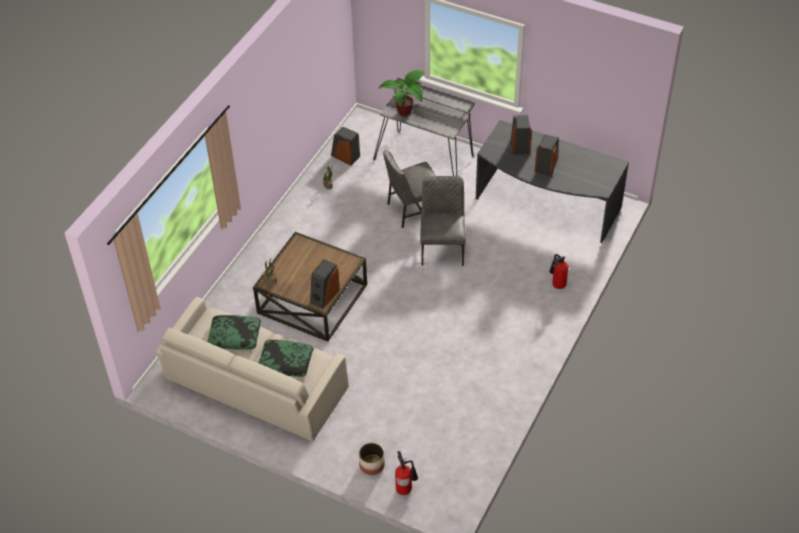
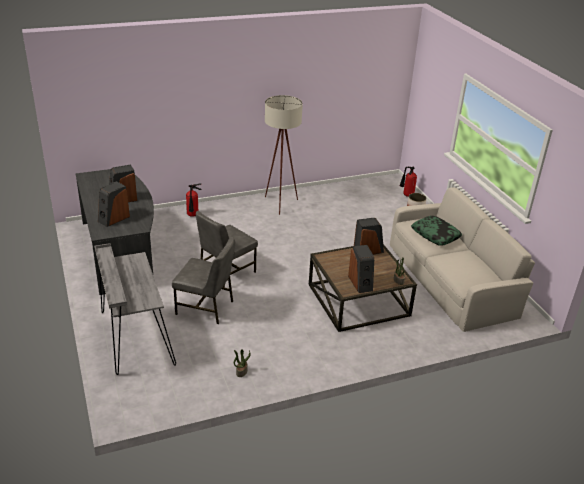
camera: 140 degrees left, 15 degrees down
(235, 336) = (459, 265): pillow -> none
(345, 156) = (192, 386): speaker -> speaker (361, 283)
(406, 113) = (144, 291): potted plant -> none
(505, 360) = (280, 206): none -> beige floor lamp

